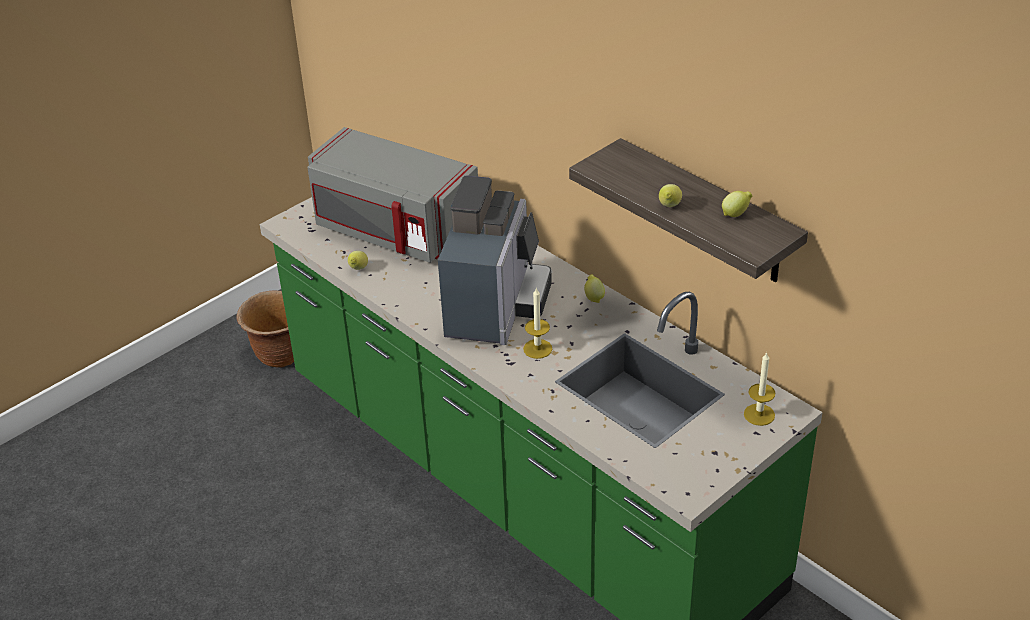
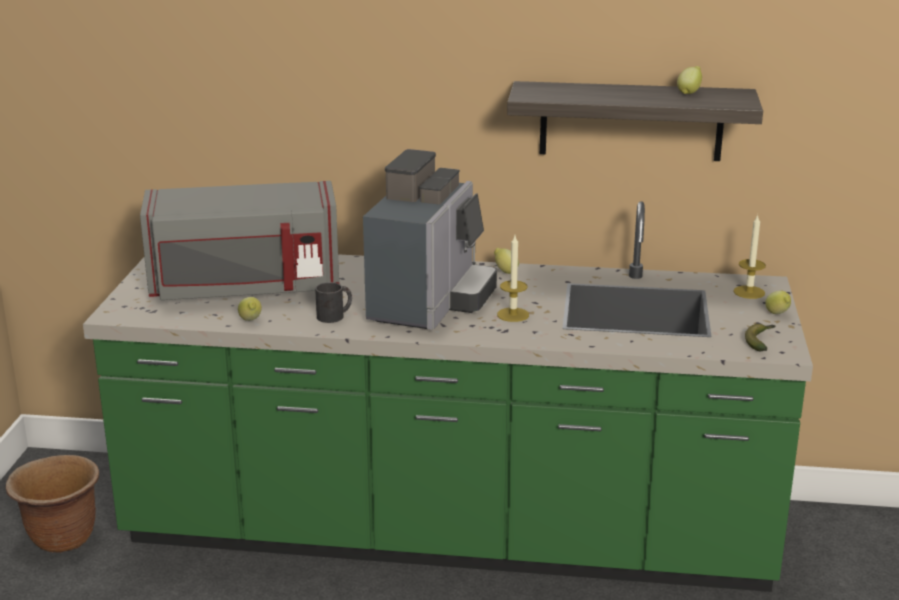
camera: 40 degrees left, 15 degrees down
(416, 290) = (335, 315): none -> black mug
(496, 307) = (430, 303): coffee machine -> coffee machine turned 45 degrees clockwise
(669, 207) = (633, 100): lemon -> lemon (777, 314)
(687, 473) = (760, 341): none -> banana

